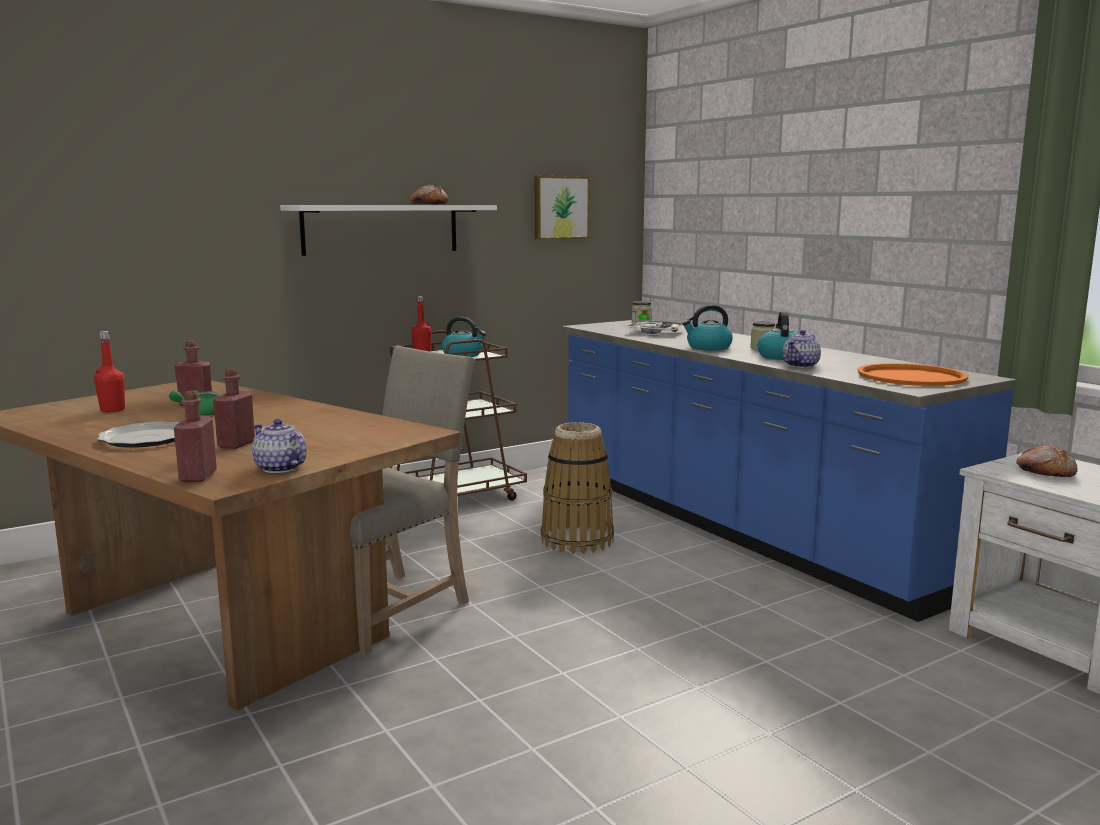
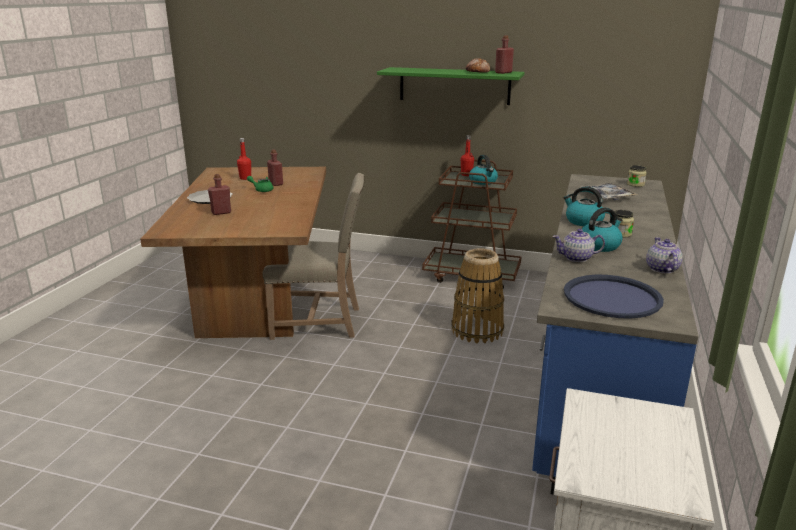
camera: 50 degrees right, 10 degrees up
(198, 477) = (166, 225): red bottle -> red bottle (503, 72)
(280, 468) = (195, 231): teapot -> teapot (661, 269)
(381, 229) = (454, 86): white shelf -> green shelf
(560, 207) = (609, 76): picture -> none
(911, 377) = (612, 298): orange tray -> blue tray
(1045, 472) = (620, 425): bread -> none

